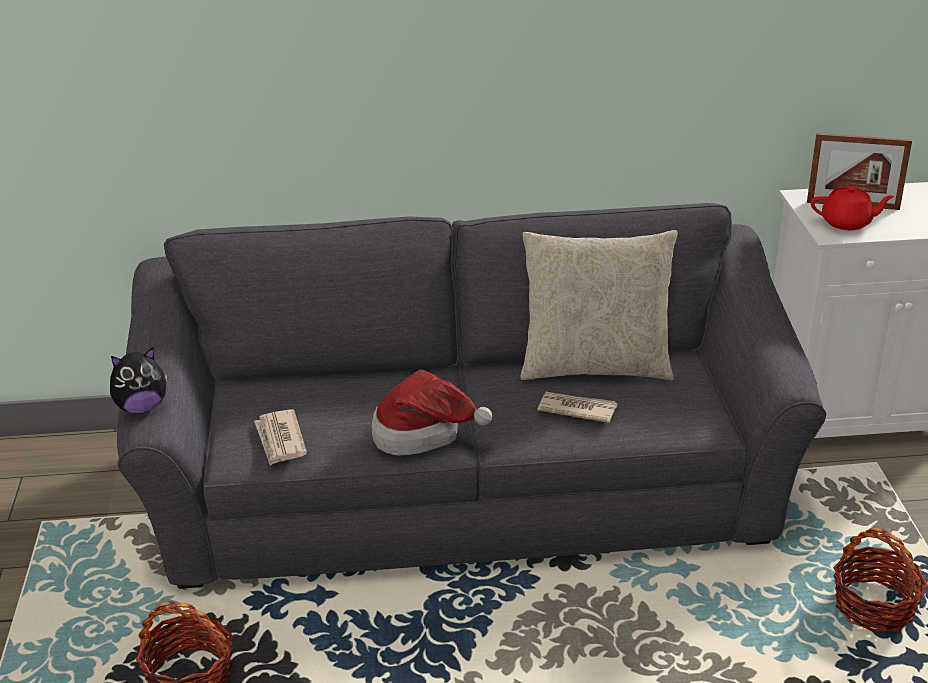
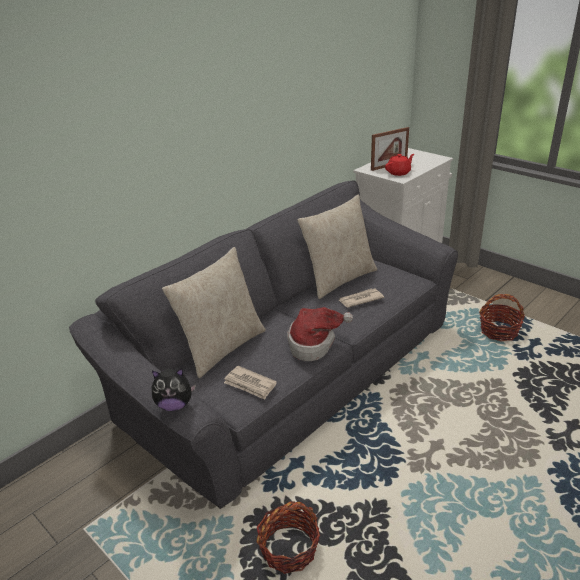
camera: 40 degrees left, 0 degrees up
(141, 408) = (174, 405): plush toy -> plush toy turned 60 degrees clockwise
(315, 380) = (222, 347): none -> beige pillow

